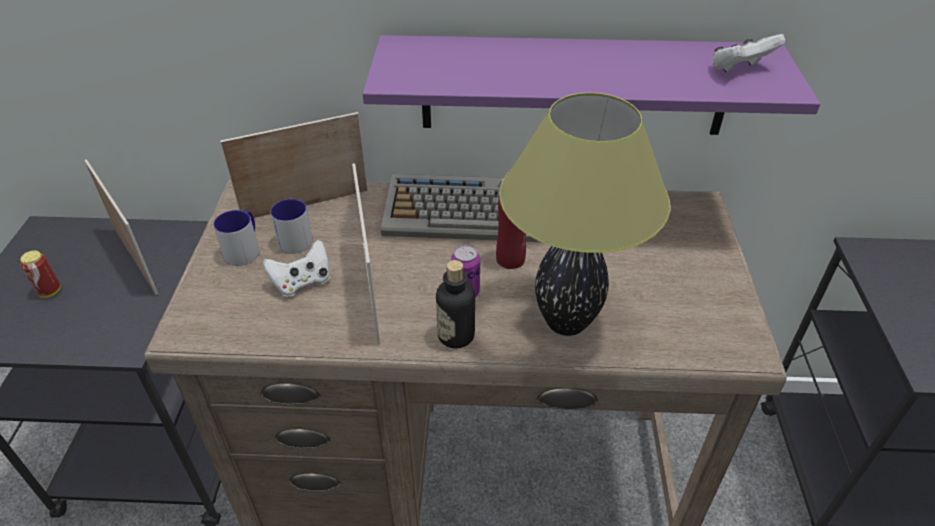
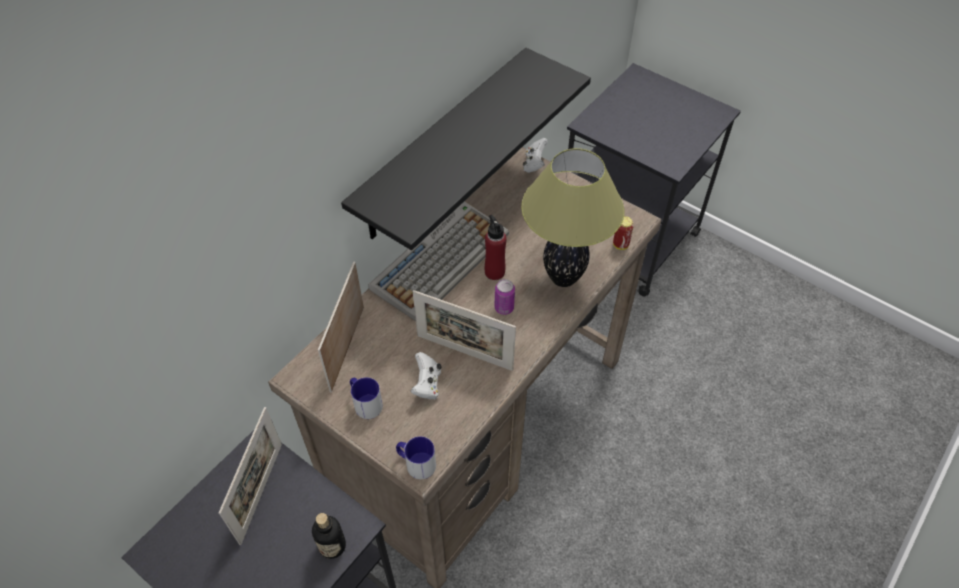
camera: 55 degrees left, 10 degrees up
(50, 291) = (247, 564): can -> can (620, 245)
(135, 260) = (261, 492): picture frame -> picture frame turned 105 degrees clockwise
(295, 237) = (378, 369): mug -> mug (416, 463)
(456, 335) = (534, 331): bottle -> bottle (332, 546)
(574, 86) = (442, 146): purple shelf -> black shelf
(740, 69) = (536, 81): white game controller -> white game controller (534, 164)

